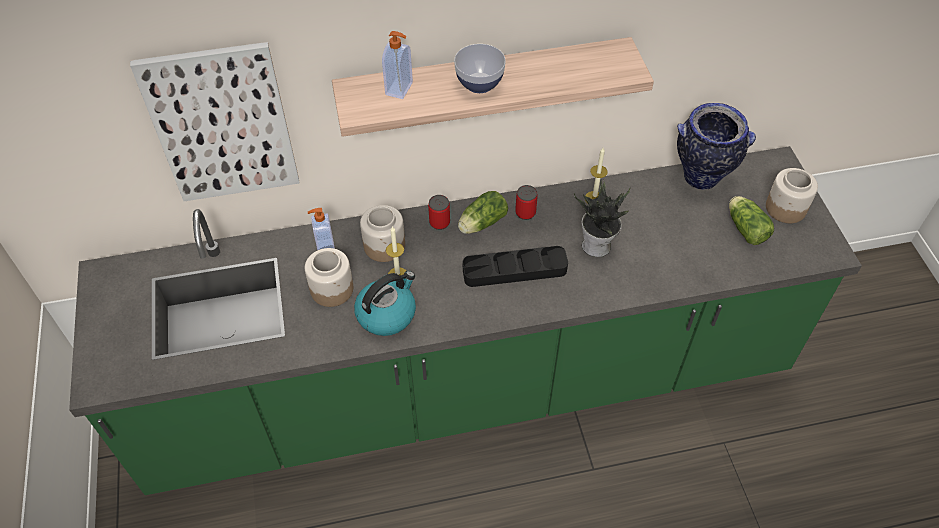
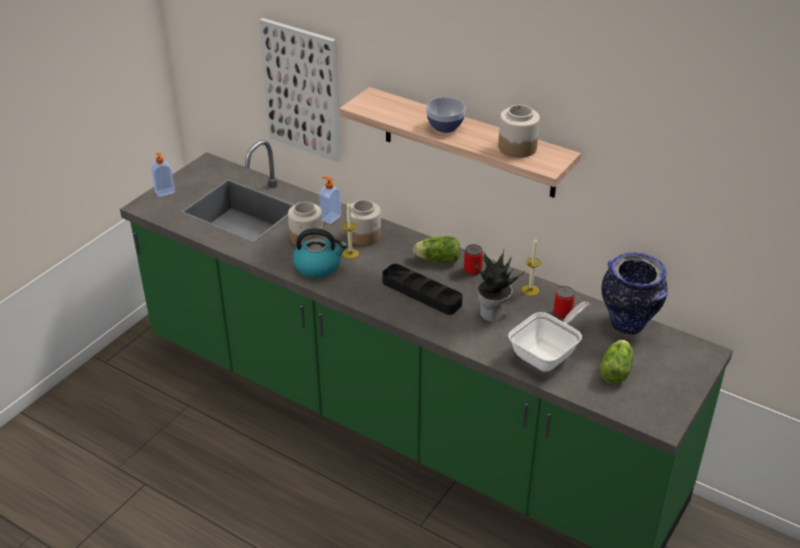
camera: 45 degrees right, 15 degrees down
(400, 89) = (397, 108): soap dispenser -> soap dispenser (165, 192)
(439, 222) = (412, 244): can -> can (562, 313)
(685, 253) = (548, 354): none -> frying pan
(785, 208) = (667, 379): jar -> jar (517, 147)

